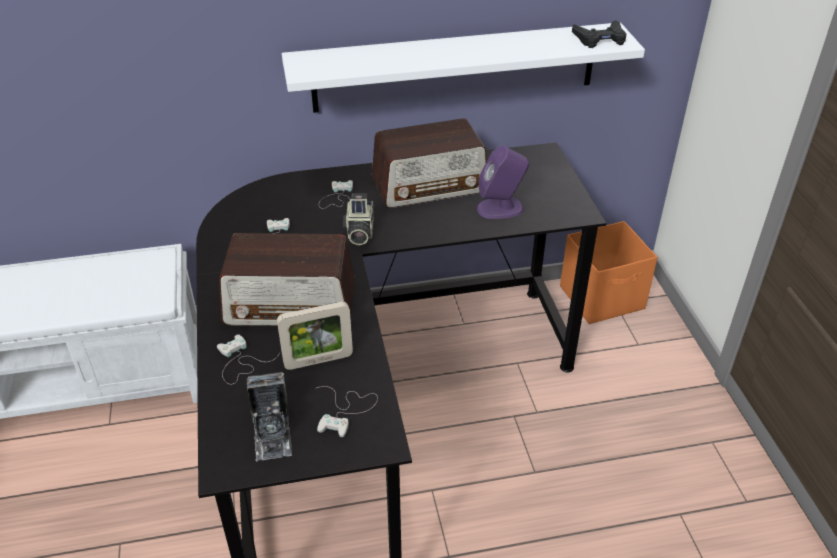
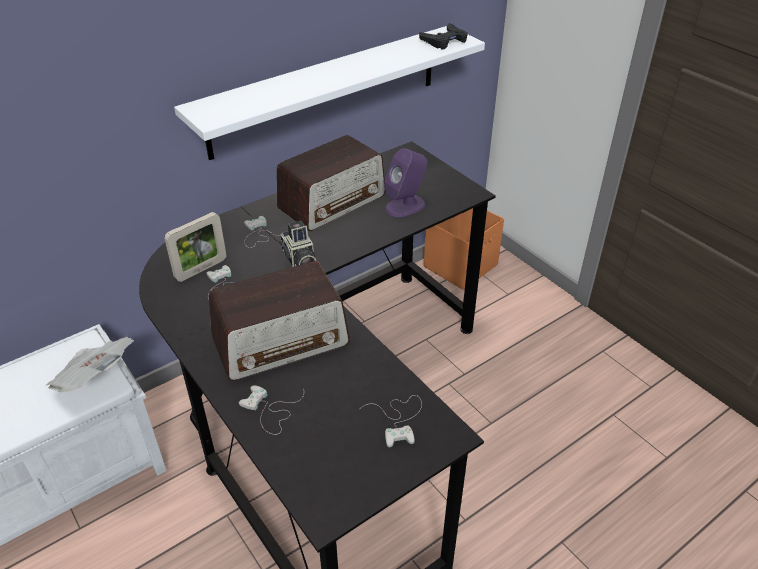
camera: 25 degrees left, 0 degrees up
(150, 291) = (96, 379): none -> newspaper
(272, 432) = (346, 464): camera -> none
(318, 360) = (342, 383): picture frame -> picture frame (201, 269)

